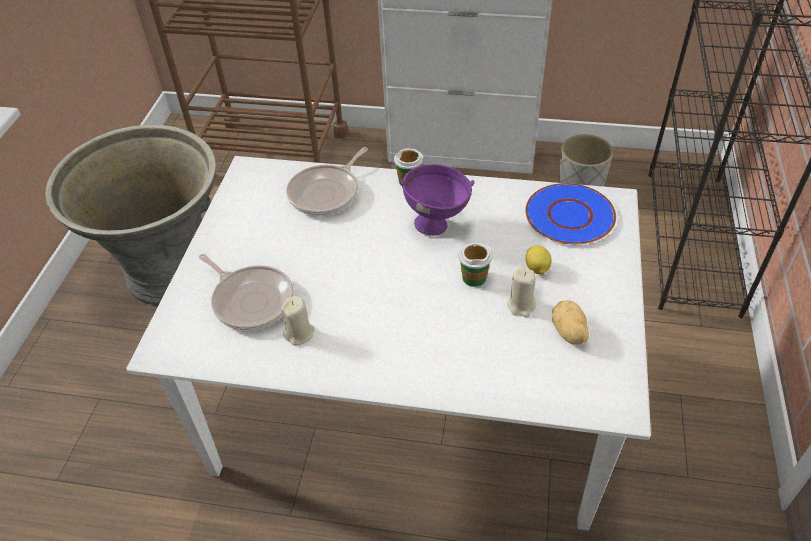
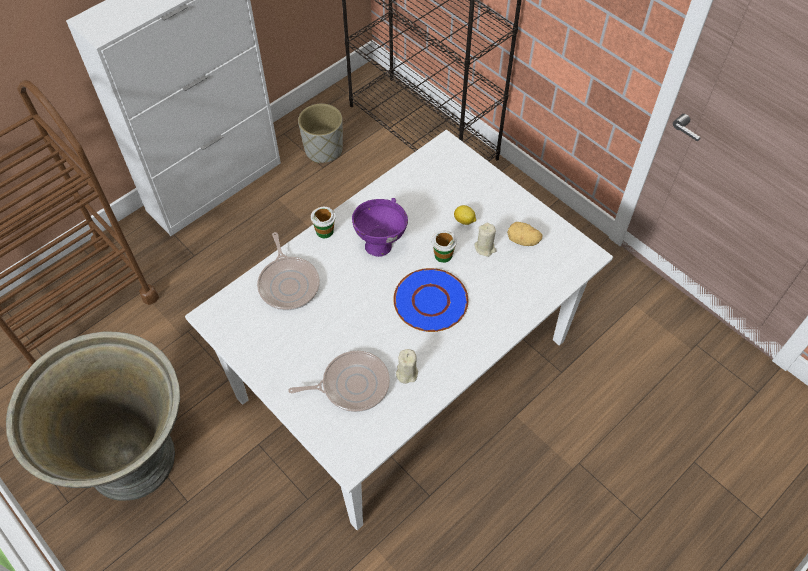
camera: 55 degrees left, 10 degrees up
(569, 216) = (438, 175): blue plate -> blue plate (431, 301)

